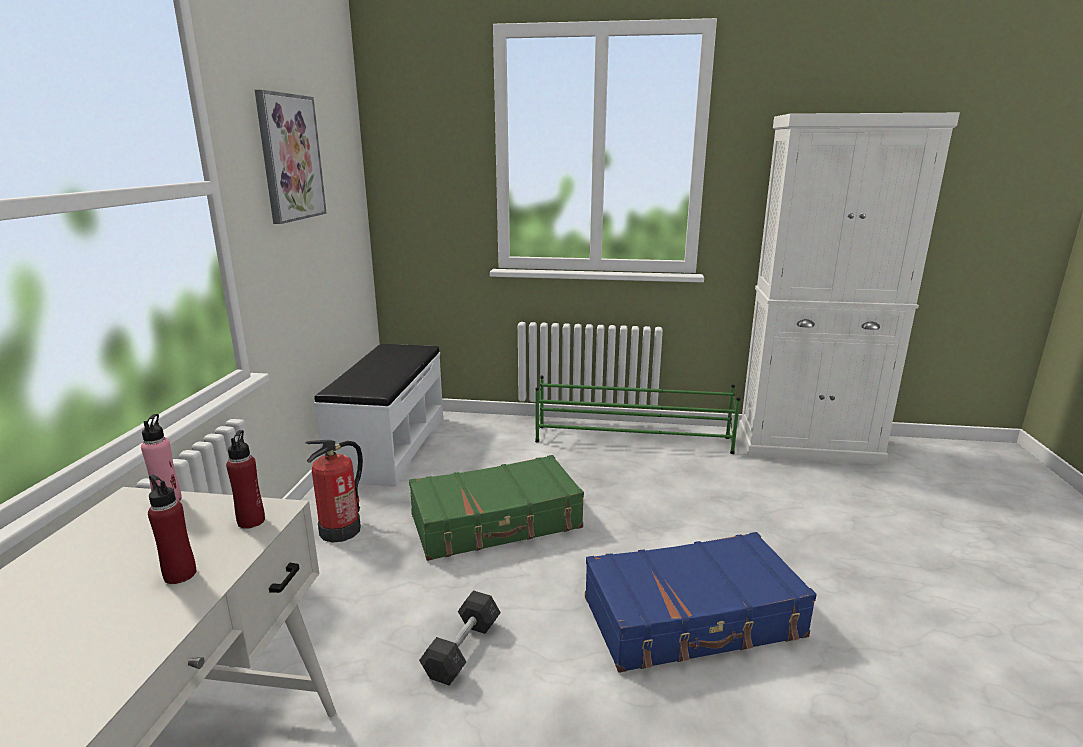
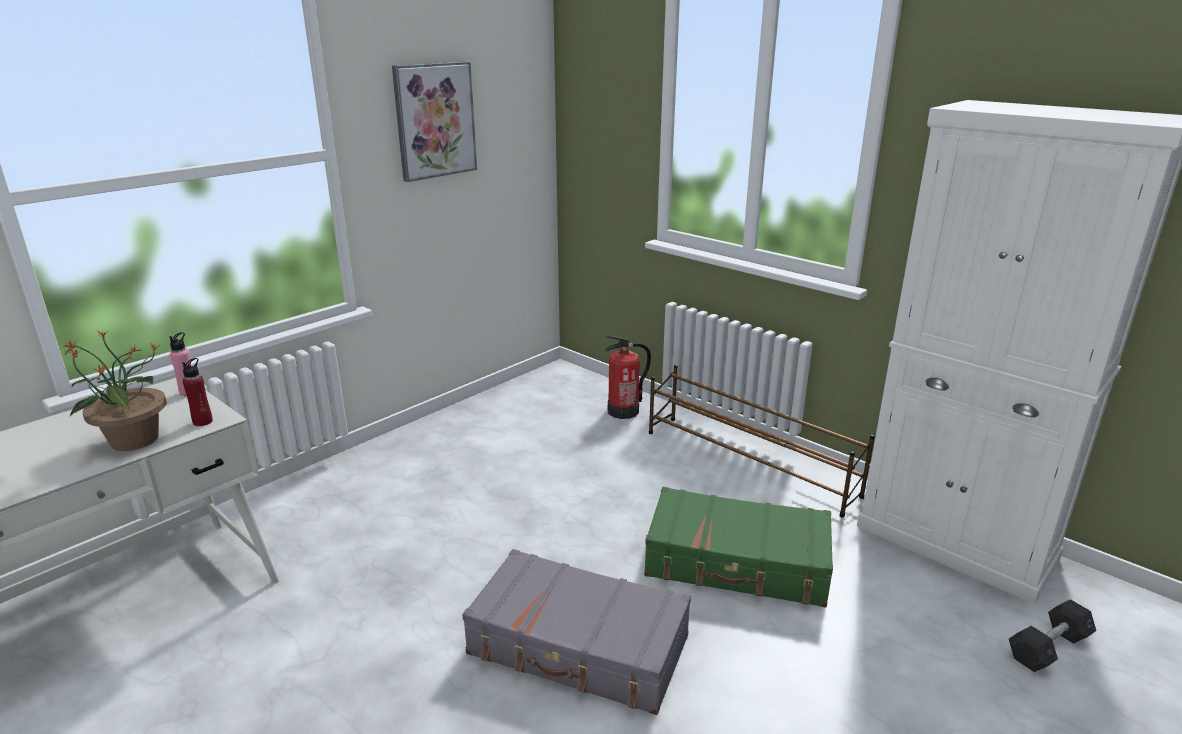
camera: 35 degrees right, 5 degrees up
(180, 574) = (133, 441): red bottle -> potted plant
(341, 530) = (412, 456): fire extinguisher -> fire extinguisher (624, 411)
(388, 446) = (521, 396): white bench -> none
(462, 649) = (388, 581): grey dumbbell -> grey dumbbell (1048, 648)
(496, 522) = (525, 495): green suitcase -> green suitcase (737, 563)
(633, 440) = (749, 463): green shoe rack -> brown shoe rack
(693, 618) = (578, 647): blue suitcase -> grey suitcase

